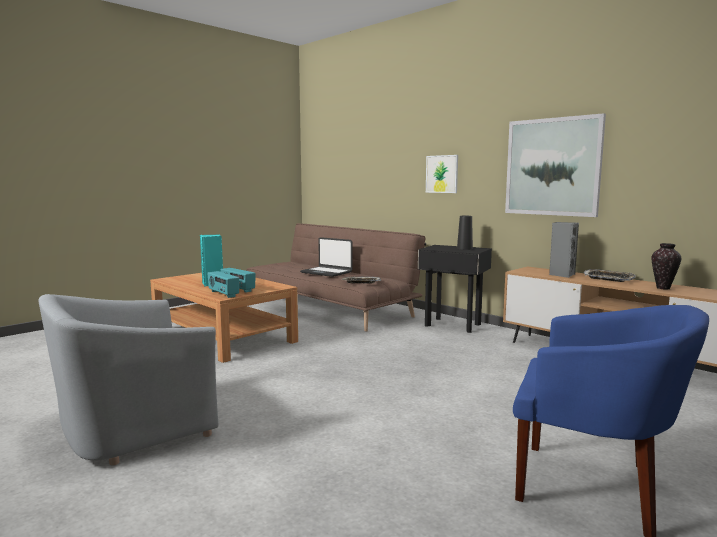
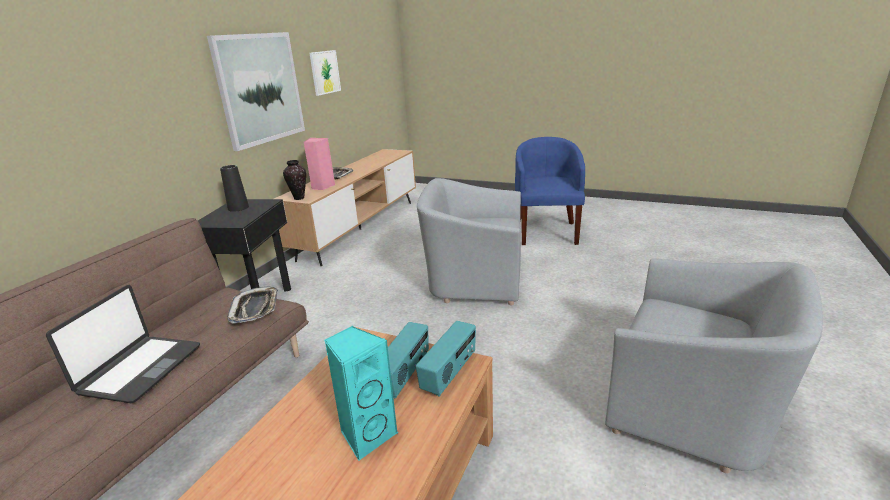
camera: 110 degrees left, 15 degrees up
(435, 394) = (474, 279): none -> grey armchair
(442, 174) = (127, 121): picture -> picture (325, 72)
(561, 275) = (322, 187): grey speaker -> pink speaker
(663, 288) = (367, 165): vase -> vase (299, 198)

